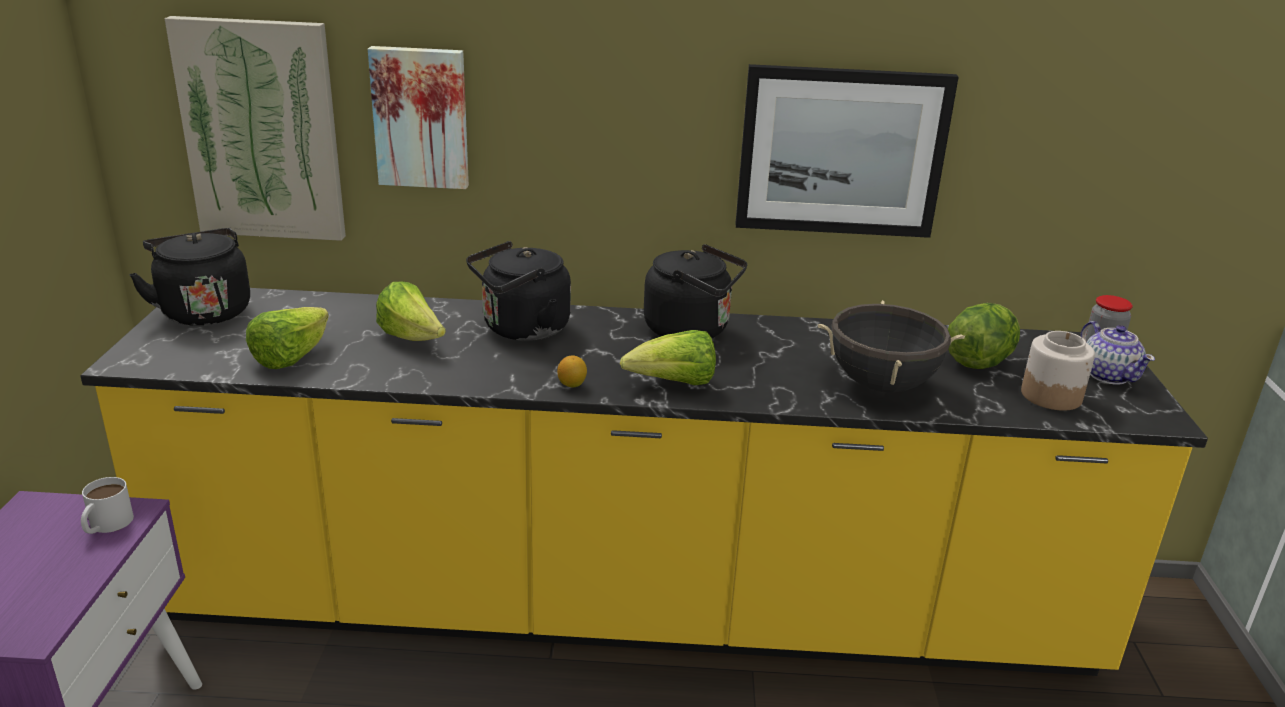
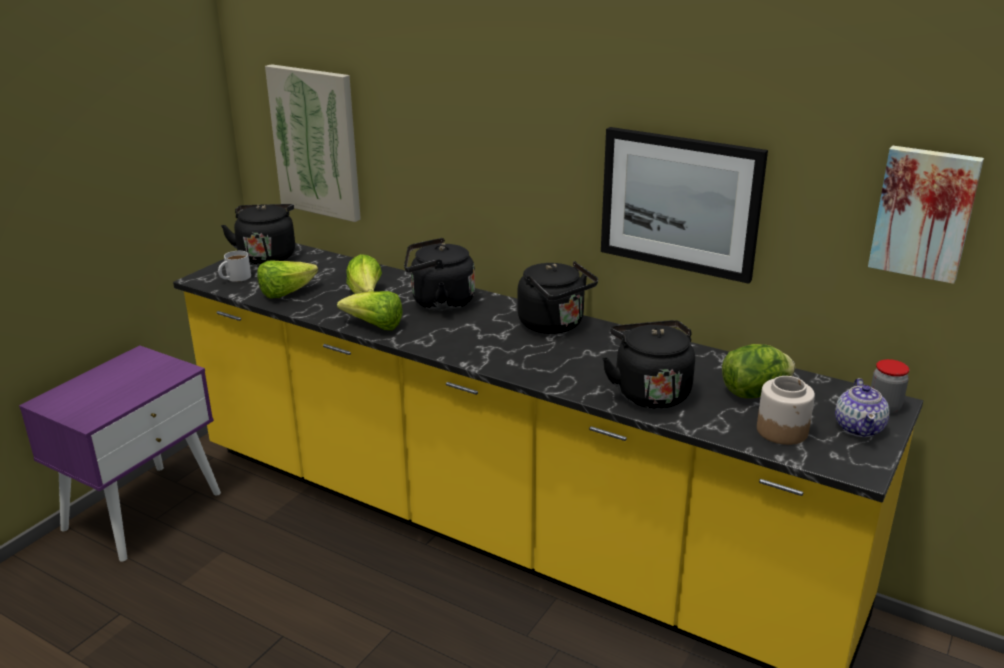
camera: 30 degrees right, 0 degrees up
(106, 525) = (163, 374): white mug -> white mug (234, 278)
(421, 117) = (402, 143): picture -> picture (924, 213)
(572, 384) = (431, 344): lemon -> none
(674, 384) = (498, 358): lettuce -> lettuce (375, 326)
(881, 385) = (649, 392): black cooking pot -> black kettle

